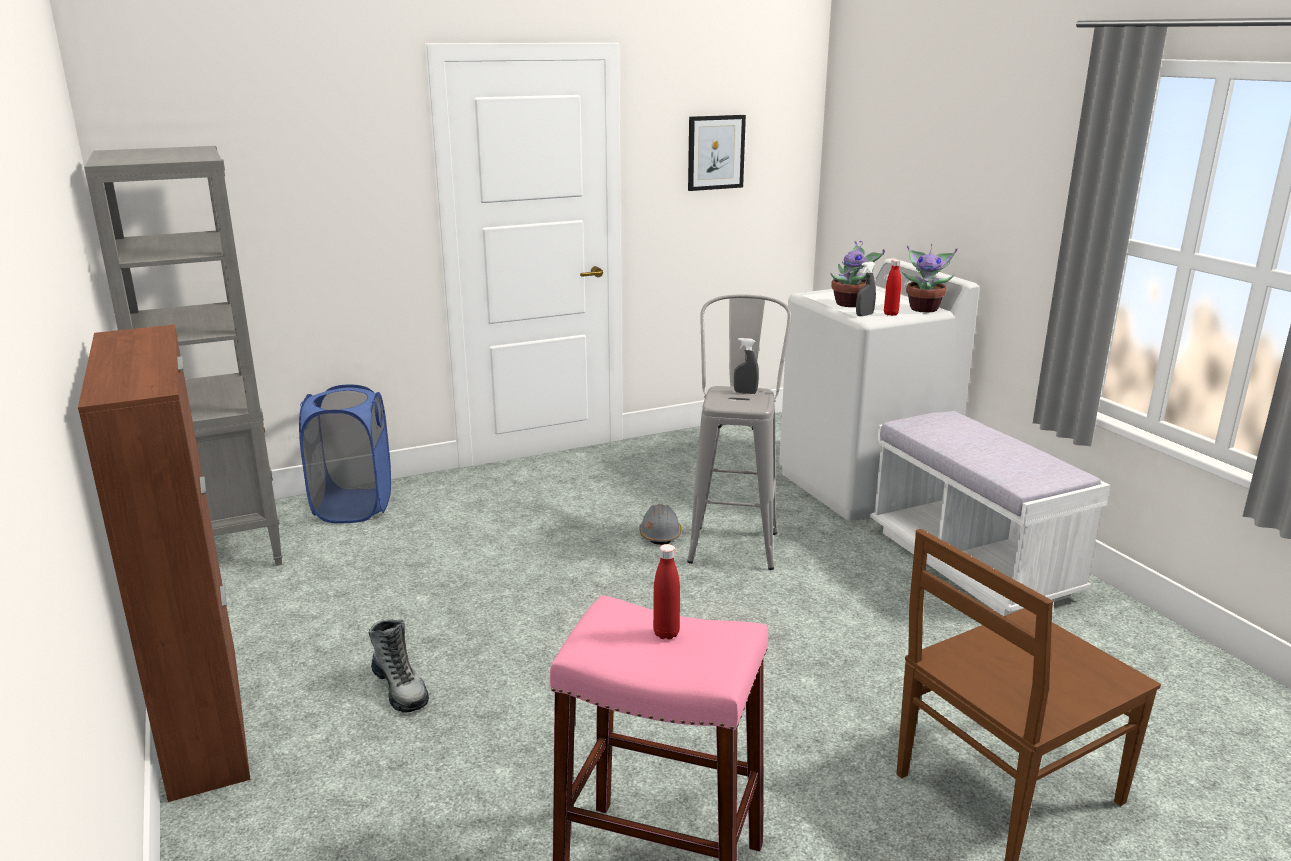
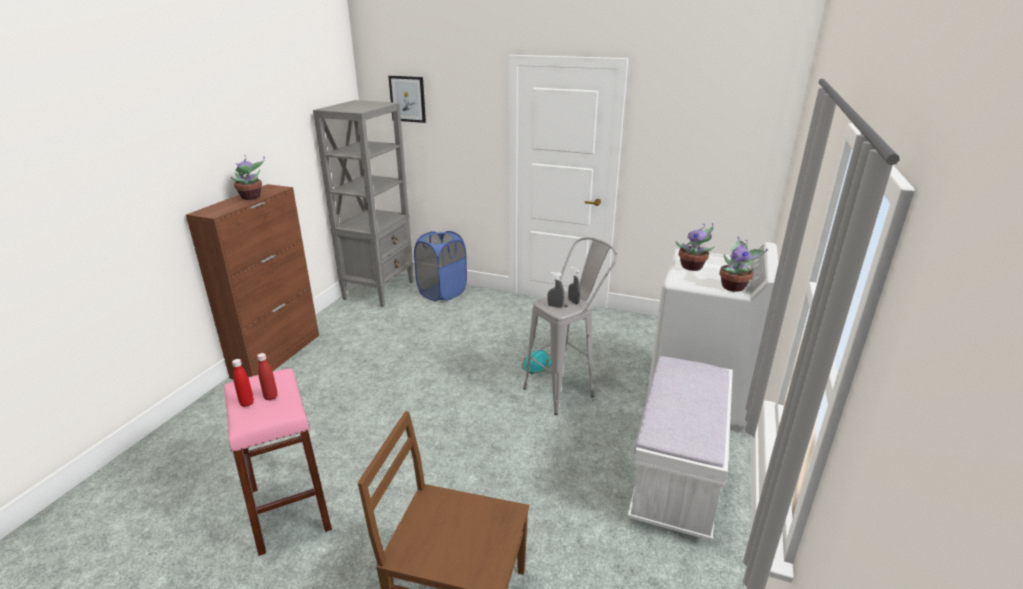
camera: 45 degrees right, 5 degrees up
(141, 353) = (251, 197): none -> potted plant
(400, 688) = (337, 379): boot -> none
(660, 534) = (537, 367): grey hard hat -> turquoise hard hat
(715, 152) = (694, 138): picture -> picture (407, 99)
(864, 315) = (680, 277): grey spray bottle -> grey spray bottle (555, 306)
(890, 314) = (699, 283): red bottle -> red bottle (247, 403)

